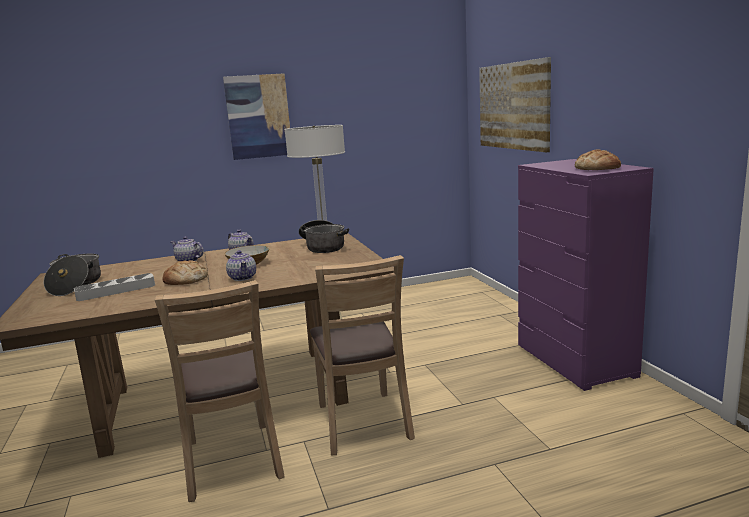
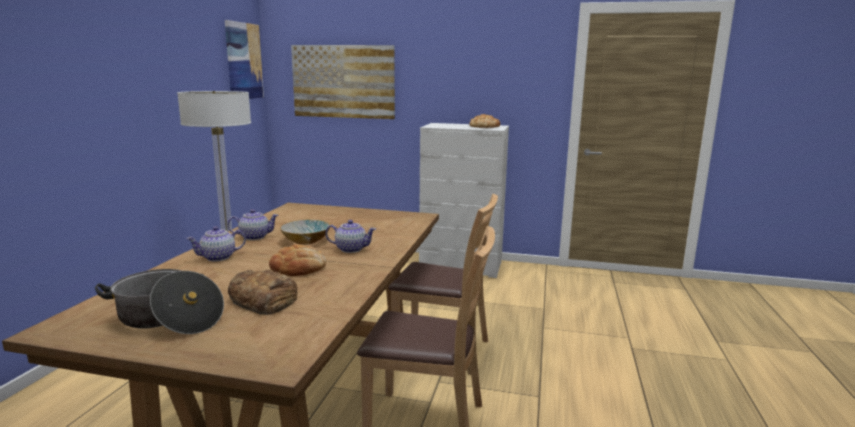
camera: 60 degrees left, 0 degrees up
(116, 291) = (264, 299): grey tray -> bread
(258, 116) = (105, 76): picture -> picture (244, 61)
(323, 247) = (317, 215): cooking pot -> none
(575, 361) = (461, 266): purple dresser -> white dresser

